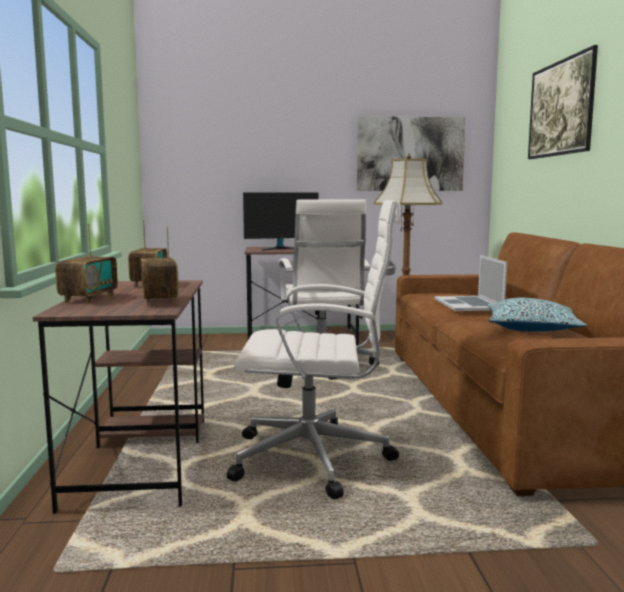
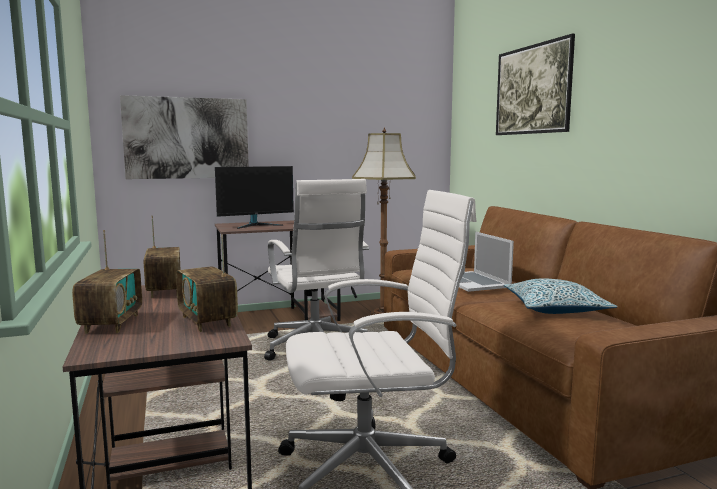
camera: 15 degrees left, 0 degrees up
(410, 154) = (377, 126): picture -> picture (187, 138)

